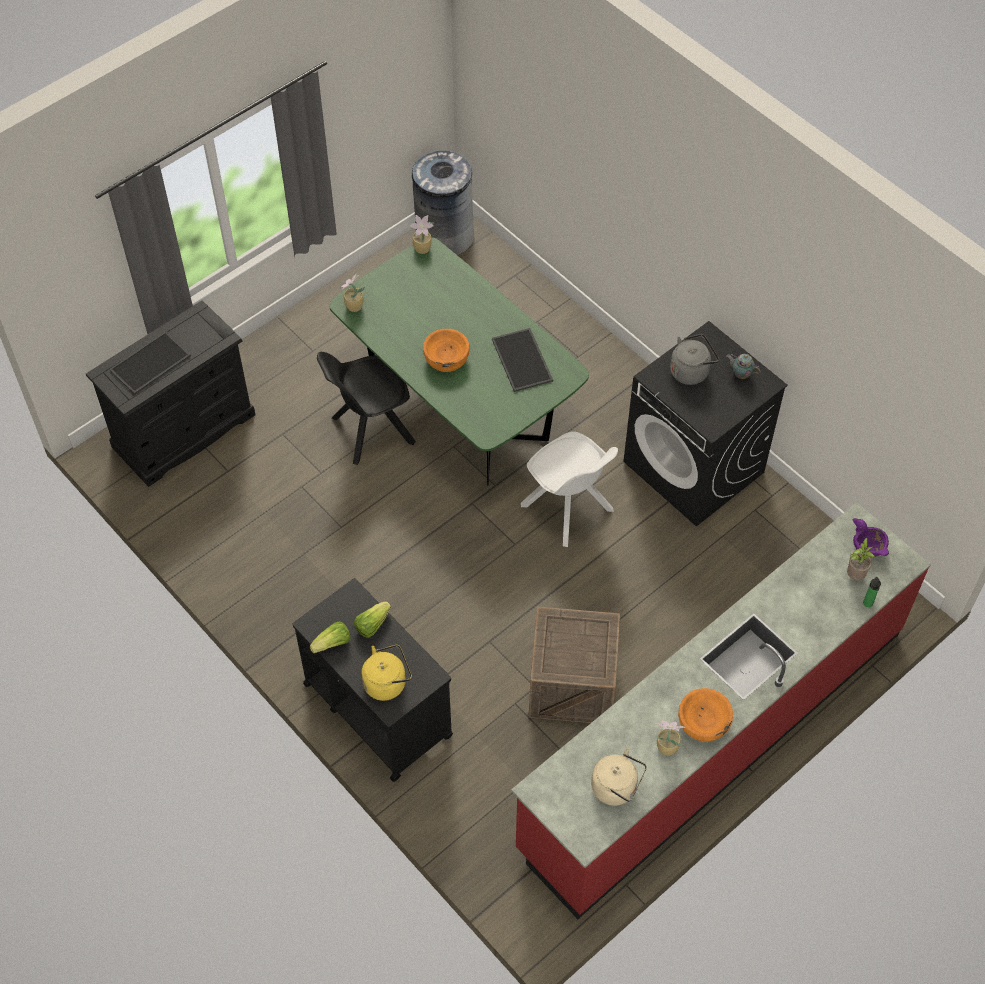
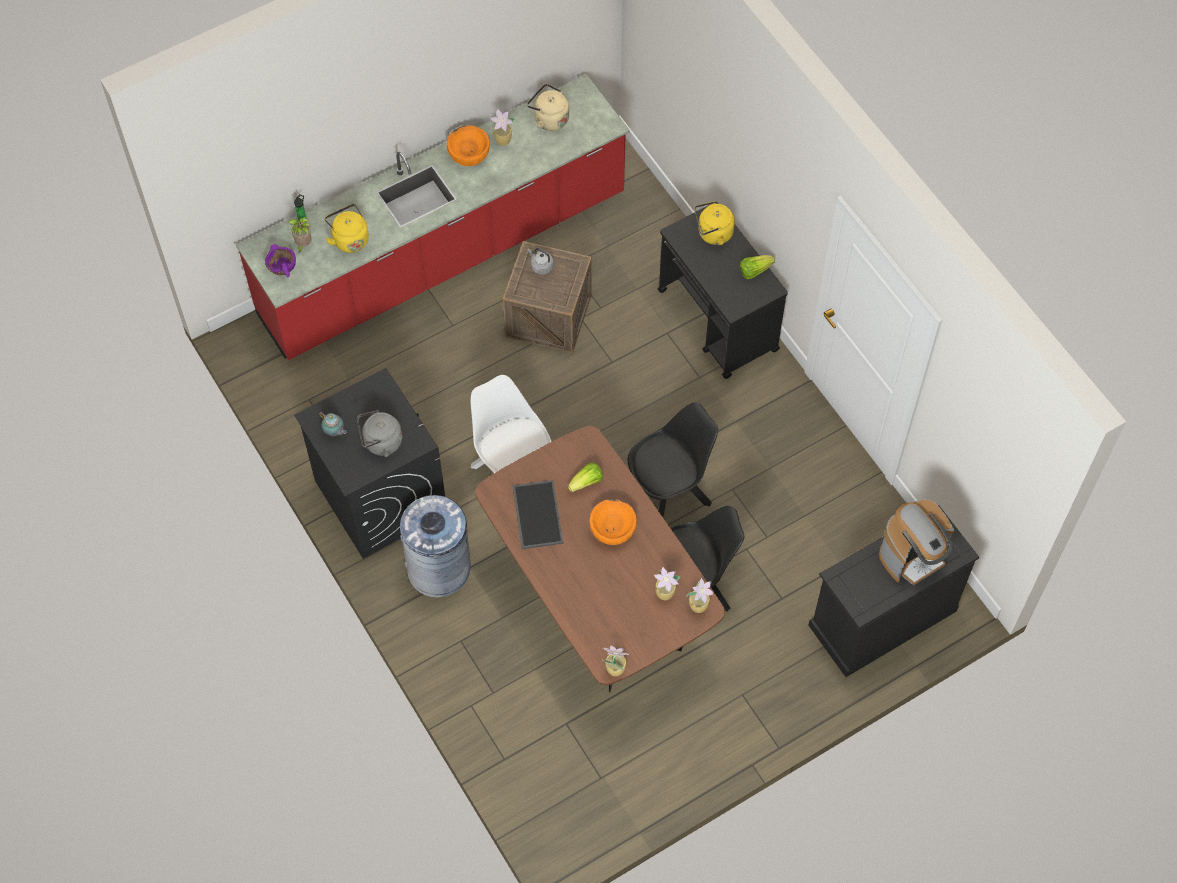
camera: 170 degrees left, 5 degrees up
(150, 364) = (913, 556): tray -> coffee machine
(372, 624) = (719, 281): lettuce -> lettuce (586, 482)
(386, 311) = (665, 594): none -> potted plant
(405, 512) = (669, 494): none -> black chair
(444, 236) = (574, 829): grey trash can -> grey trash can (439, 569)
(460, 408) = (596, 599): green dining table -> brown dining table
(586, 659) = (540, 266): none -> grey kettle
(806, 590) = (349, 239): none -> yellow kettle

